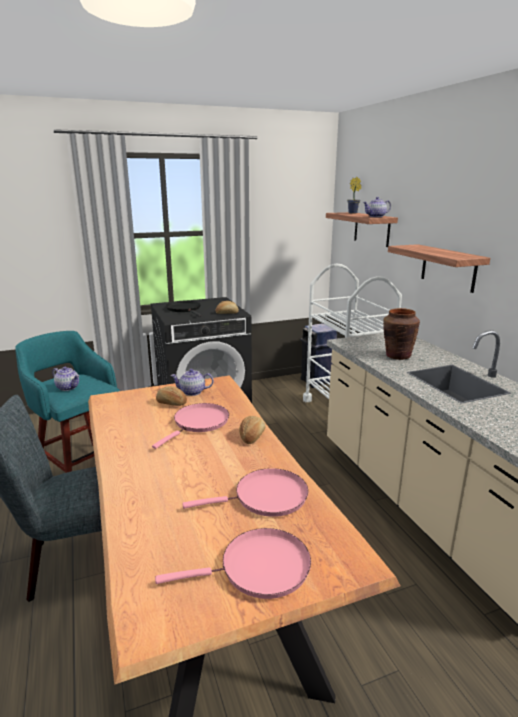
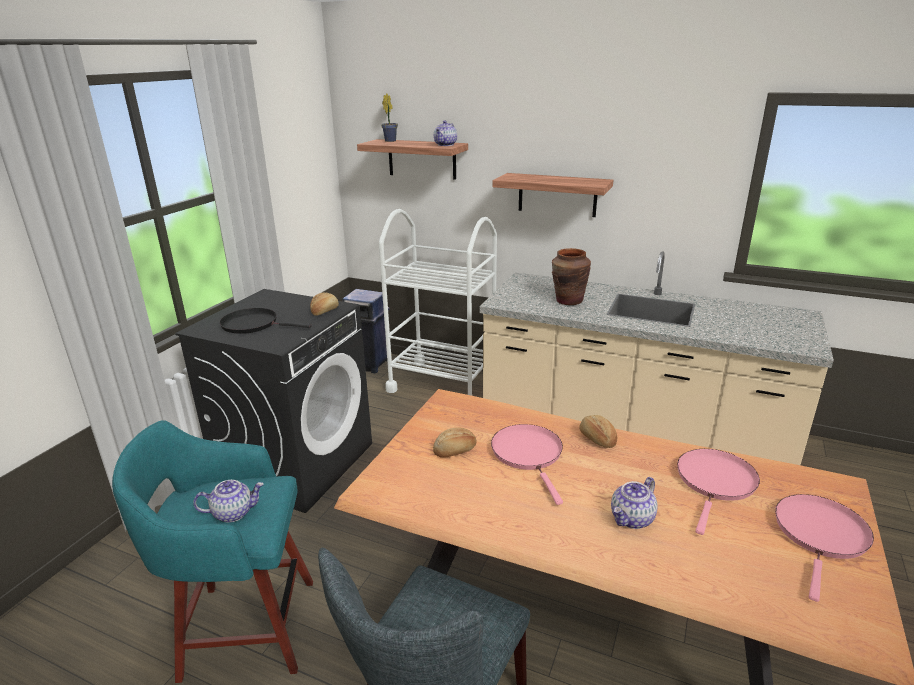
camera: 45 degrees left, 5 degrees up
(192, 392) = (446, 427): teapot -> teapot (632, 519)

